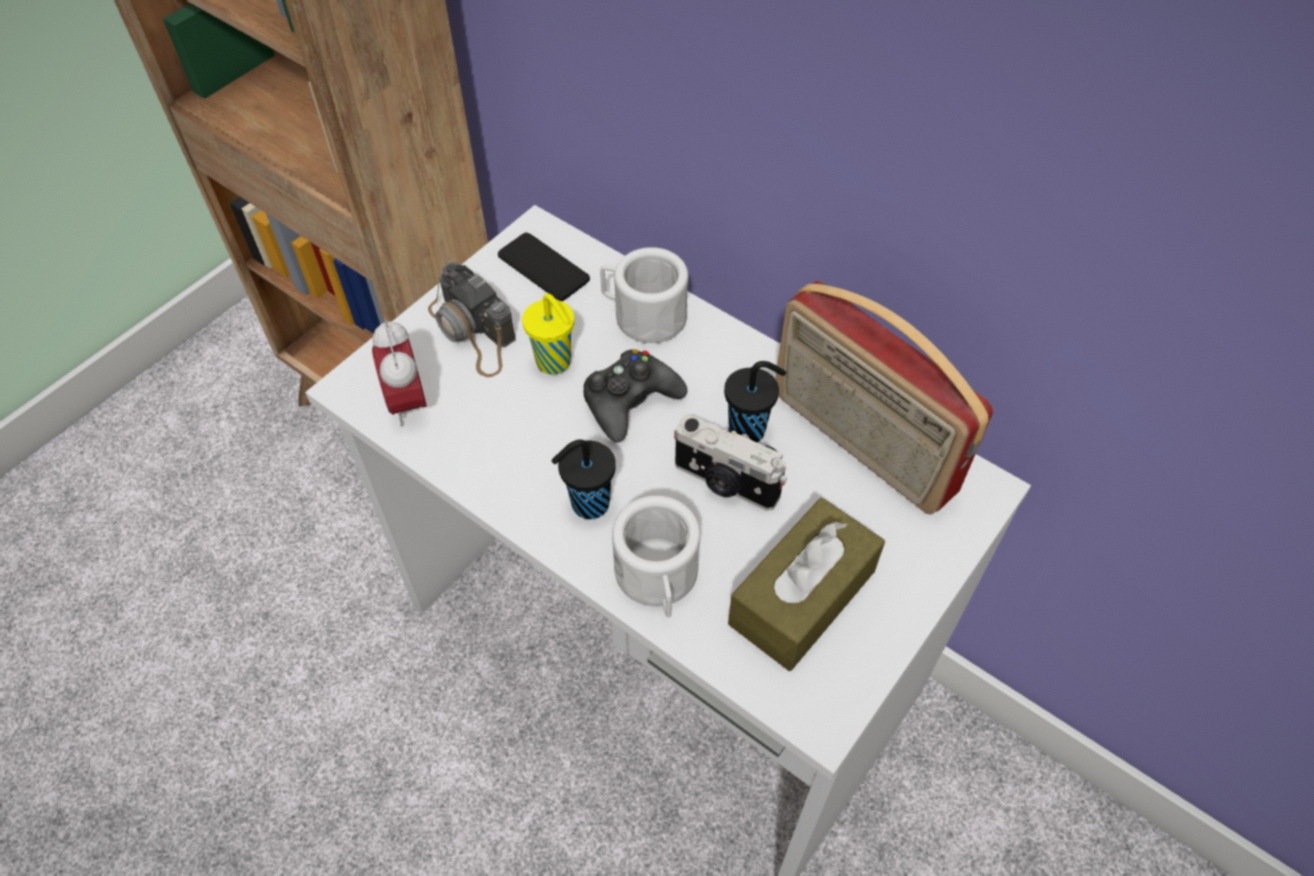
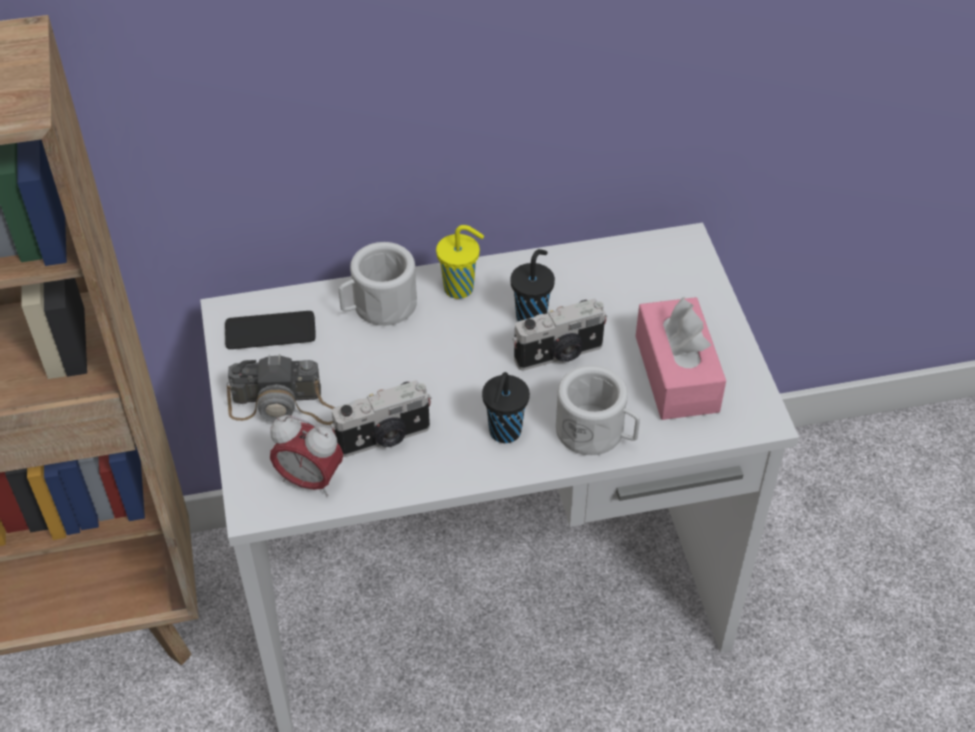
camera: 50 degrees left, 5 degrees down
(499, 421) = (384, 438): none -> camera
(555, 363) = (367, 378): yellow cup -> yellow cup (460, 288)
(630, 401) = (444, 359): black game controller -> none
(802, 597) = (676, 373): brown tissue box -> pink tissue box
(859, 444) = (597, 273): radio -> none

